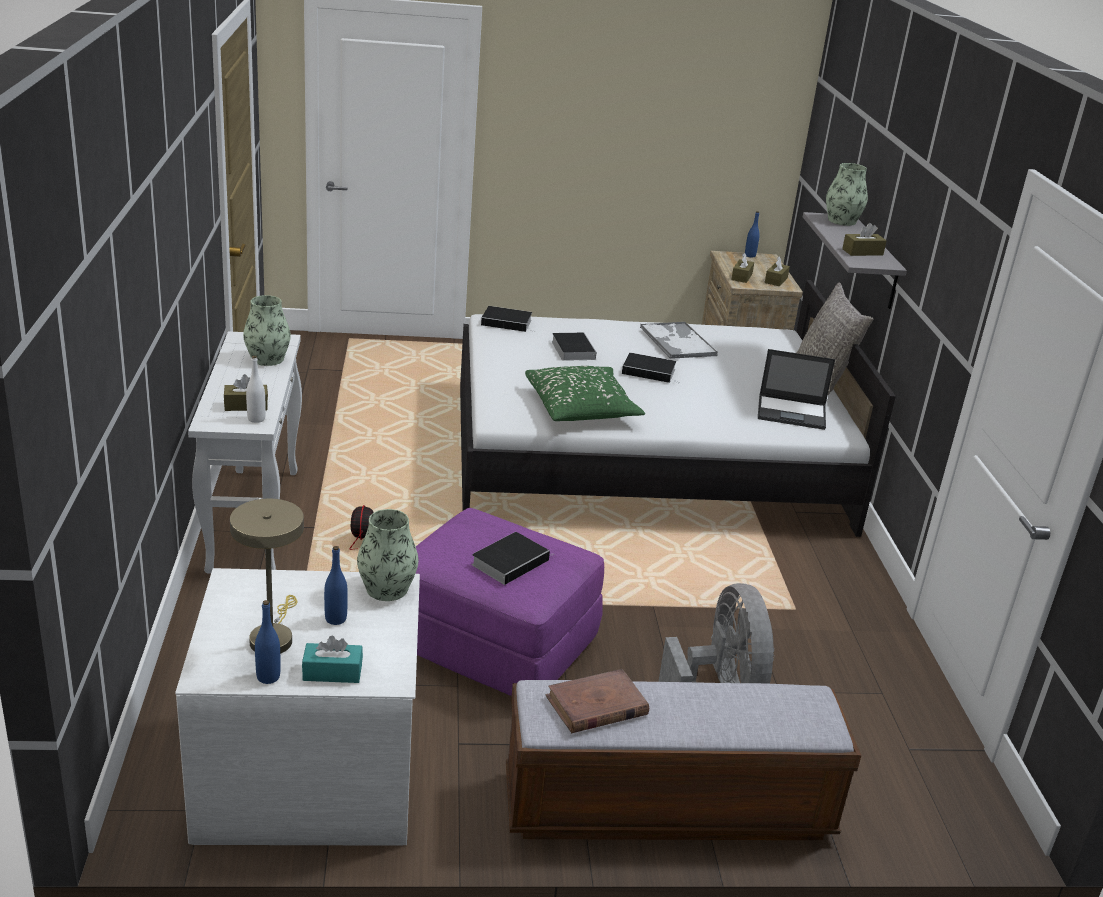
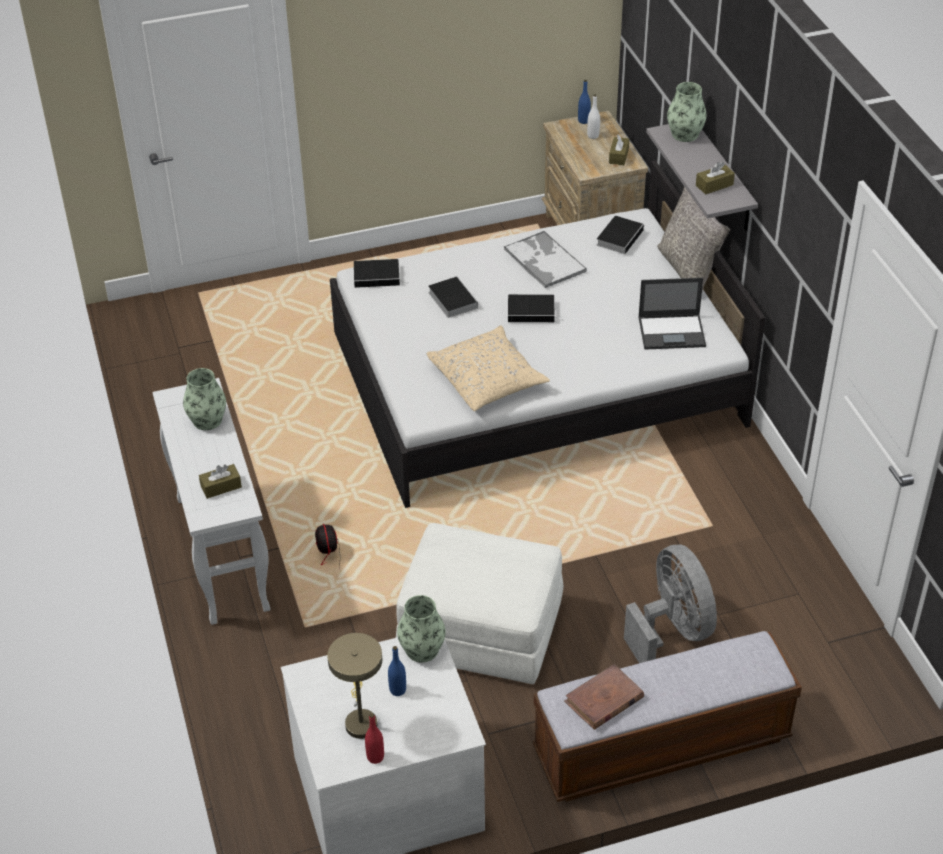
camera: 10 degrees left, 15 degrees up
(256, 419) = (238, 501): white bottle -> white bottle (593, 136)
(268, 677) = (375, 757): blue bottle -> red bottle
(332, 672) = (418, 739): turquoise tissue box -> none
(493, 644) = (479, 631): purple ottoman -> white ottoman
(511, 561) = (491, 576): book -> book (620, 237)
(581, 408) = (487, 379): green pillow -> beige pillow
(741, 277) = (585, 160): brown tissue box -> none

